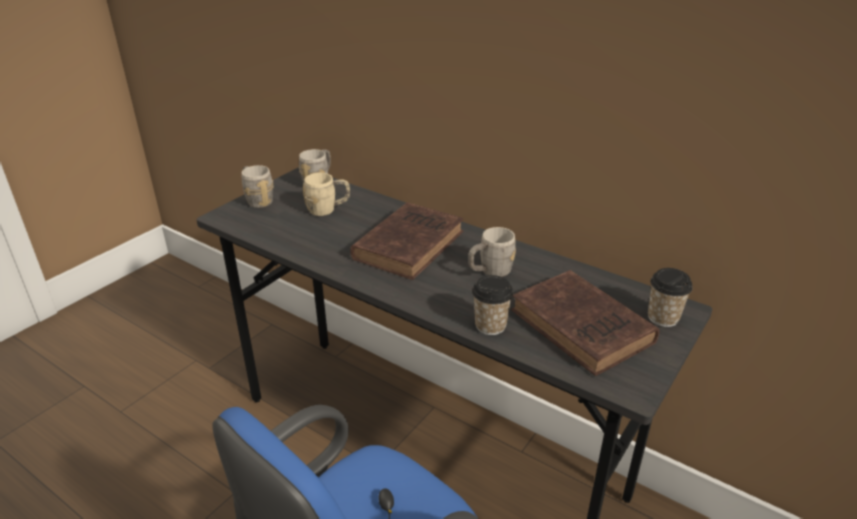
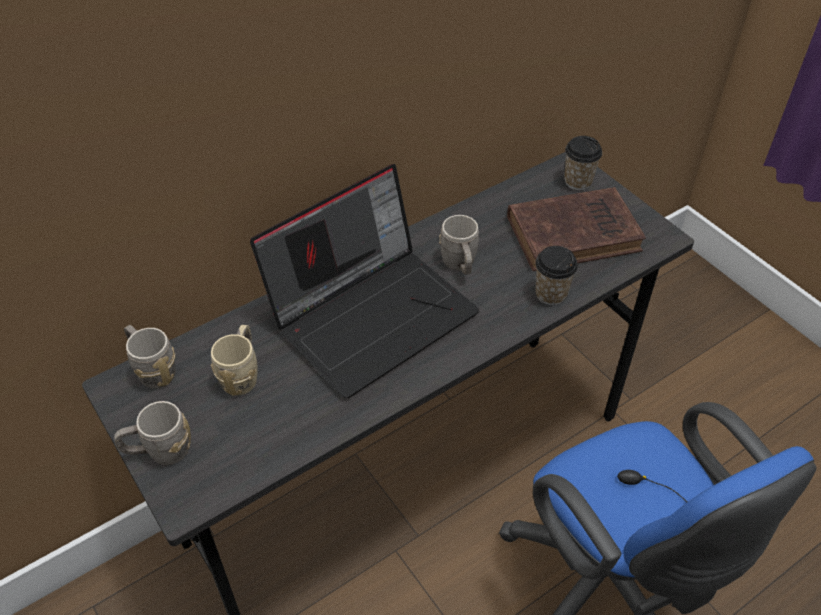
camera: 70 degrees left, 15 degrees up
(410, 244) = (373, 313): brown book -> laptop

